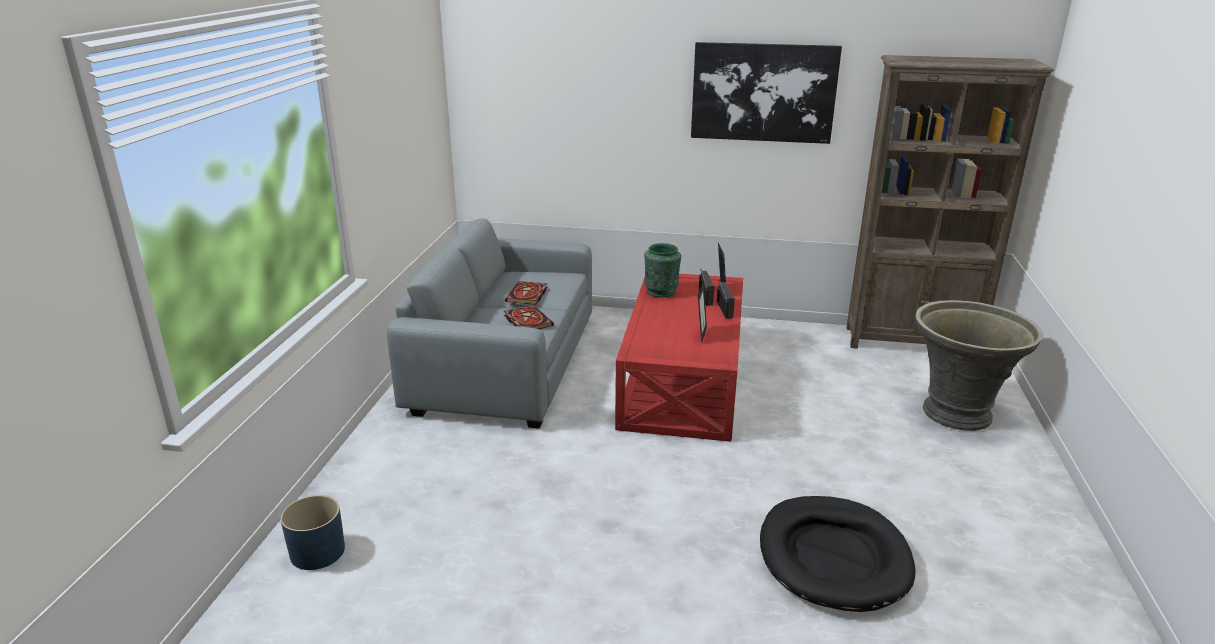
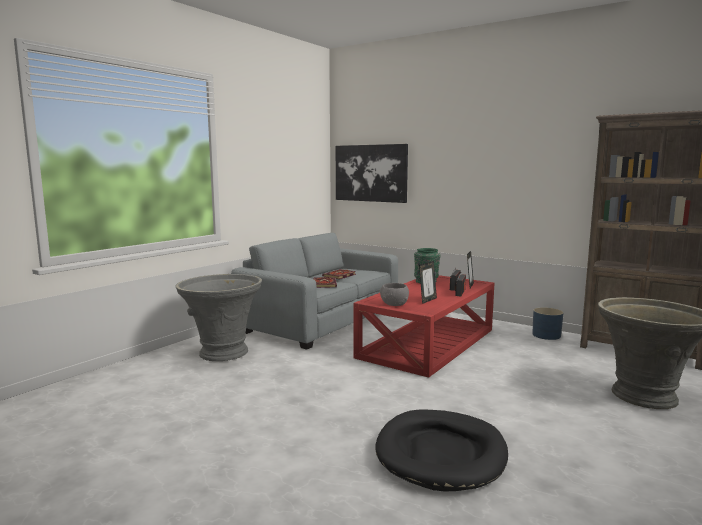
camera: 25 degrees right, 15 degrees down
(317, 551) = (122, 376): blue planter -> blue planter (546, 335)
(425, 465) = (223, 353): none -> grey planter
(671, 353) = (394, 304): none -> grey bowl
(763, 92) = (518, 152): picture -> picture (370, 173)

